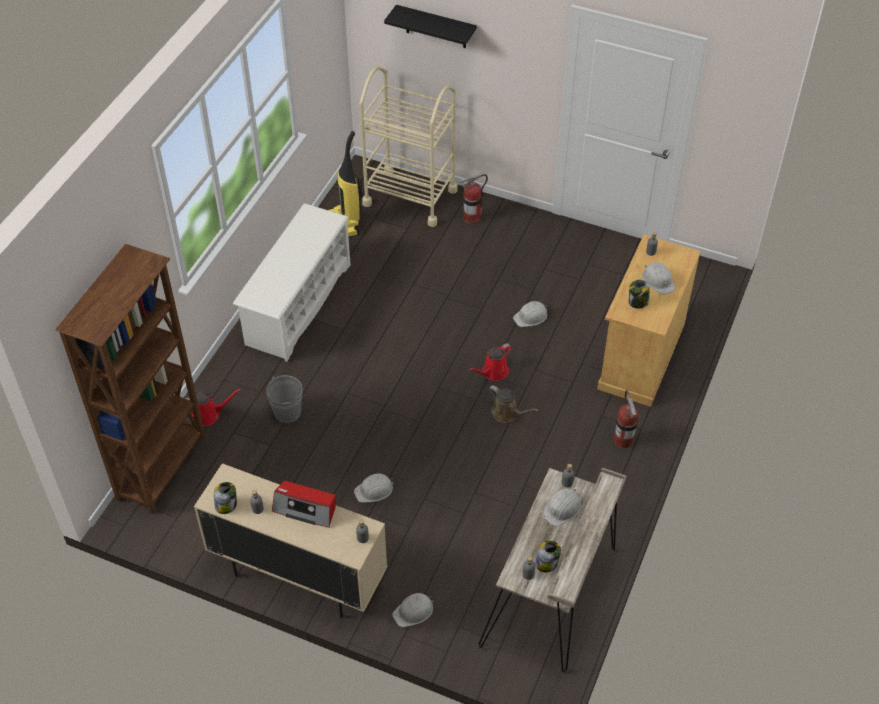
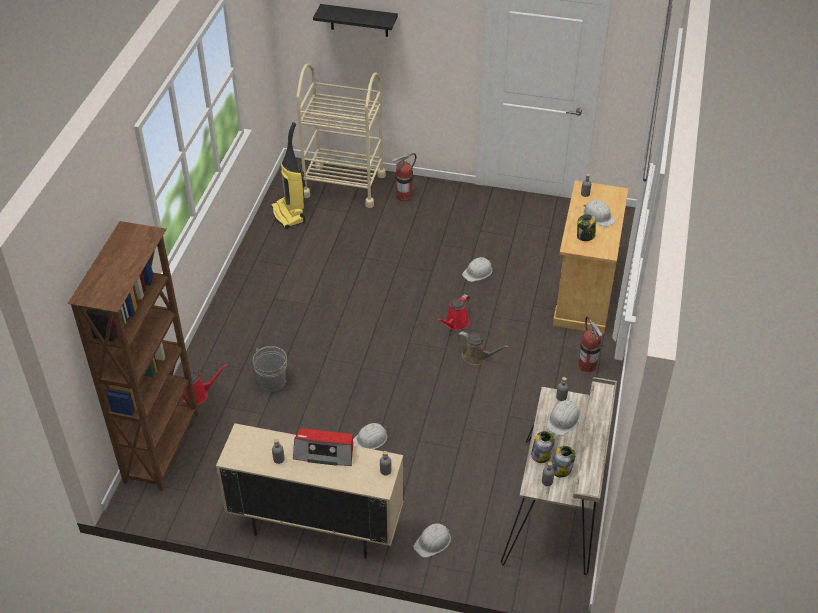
camera: 10 degrees left, 5 degrees down
(226, 505) = (247, 460): jar -> jar (541, 454)
(298, 304) = (261, 287): white shoe rack -> none

